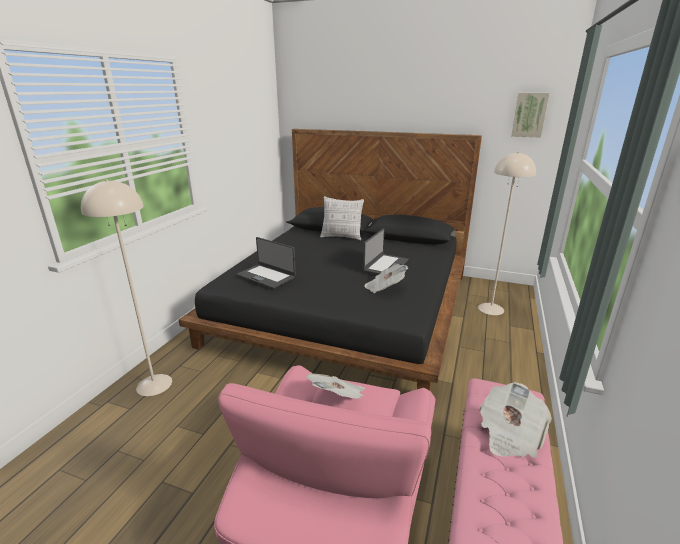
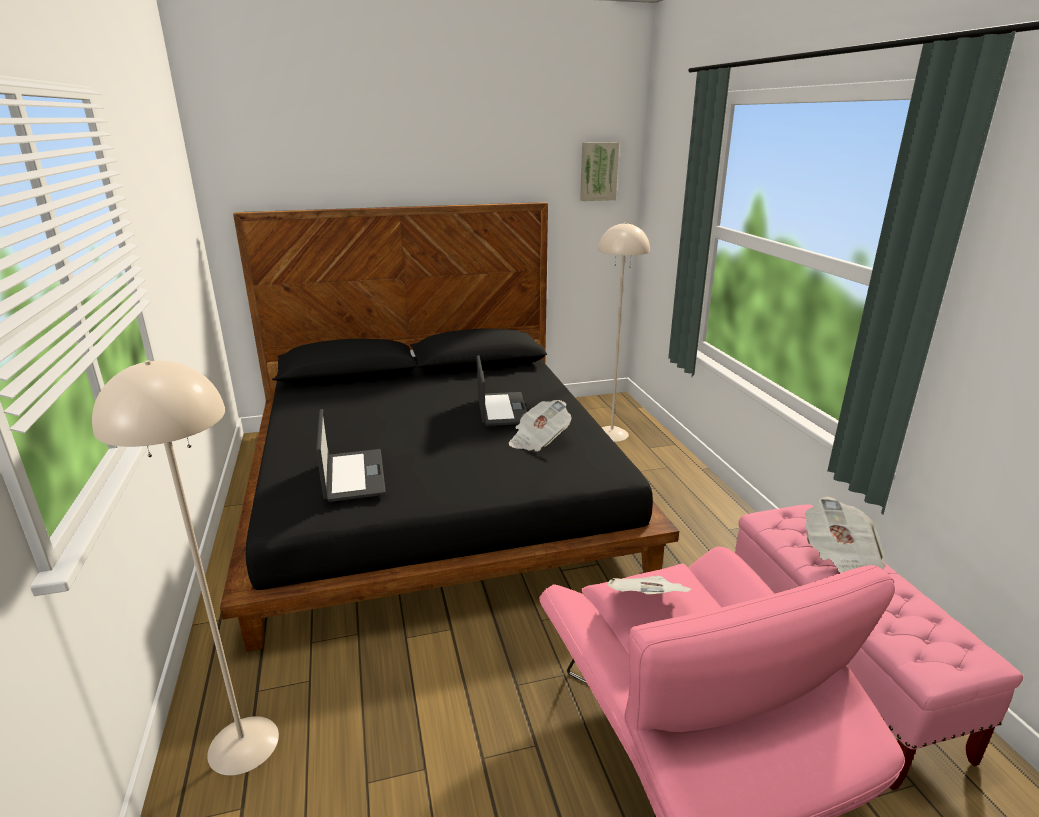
camera: 35 degrees left, 0 degrees up
(266, 276) = (352, 475): laptop -> laptop turned 105 degrees counterclockwise
(342, 237) = (384, 384): pillow -> none

